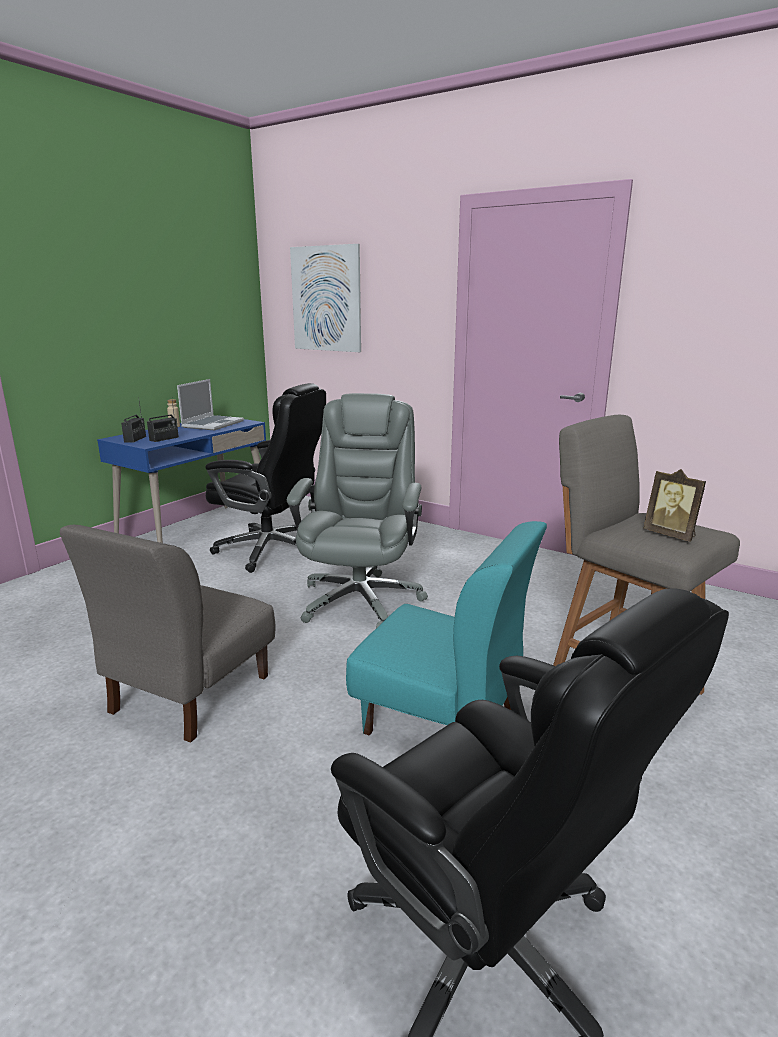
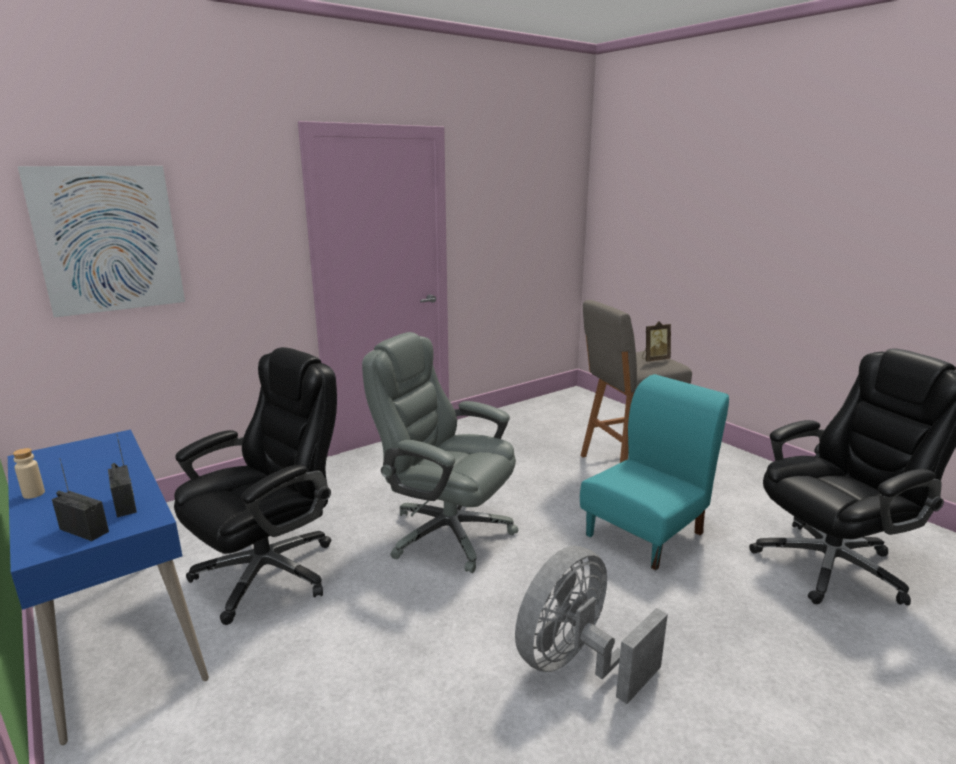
camera: 70 degrees left, 0 degrees up
(189, 693) = (576, 664): grey chair -> grey fan
(213, 424) = (78, 463): laptop -> none

